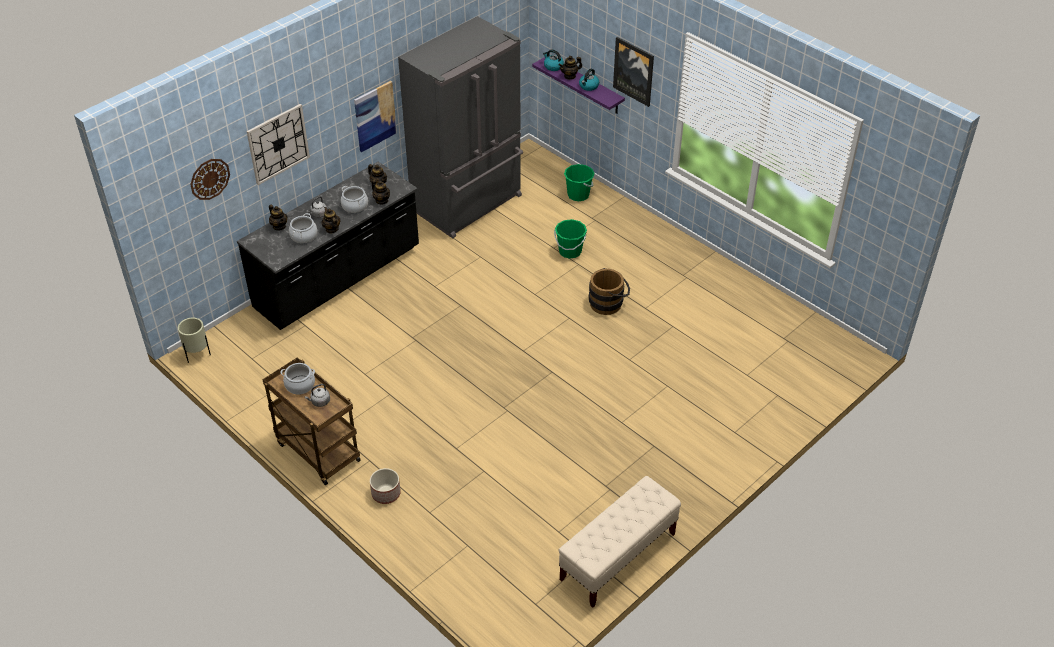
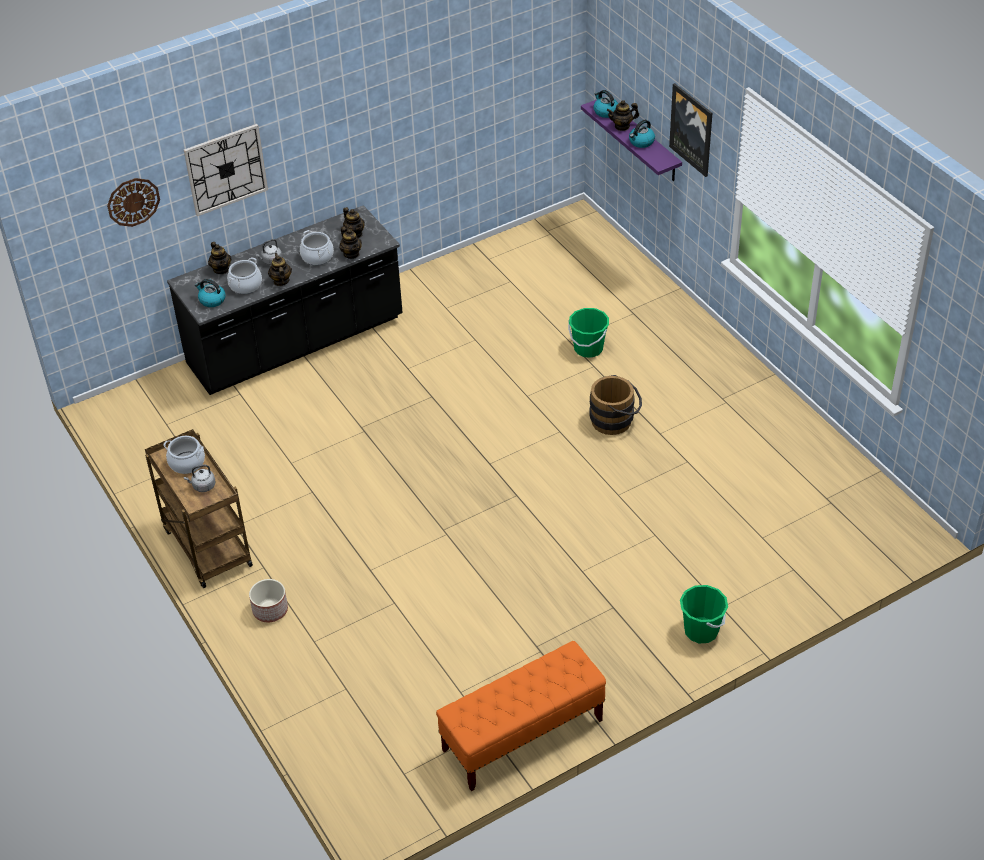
camera: 15 degrees right, 0 degrees up
(198, 354) = (107, 410): beige planter -> none
(280, 252) = (212, 300): none -> kettle
(375, 116) = (360, 149): picture -> none
(469, 204) = (482, 272): grey fridge -> none
(578, 195) = (622, 278): green bucket -> green bucket (701, 630)
(617, 557) = (522, 736): beige bench -> orange bench

